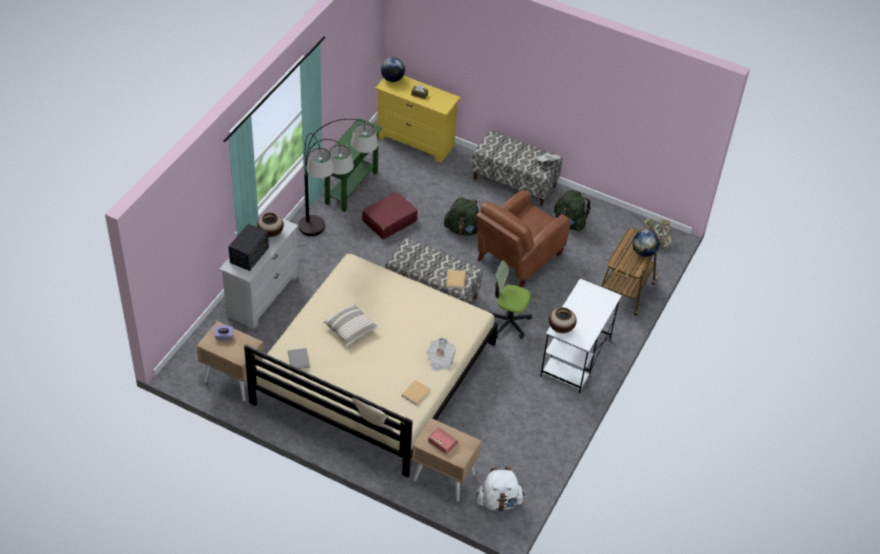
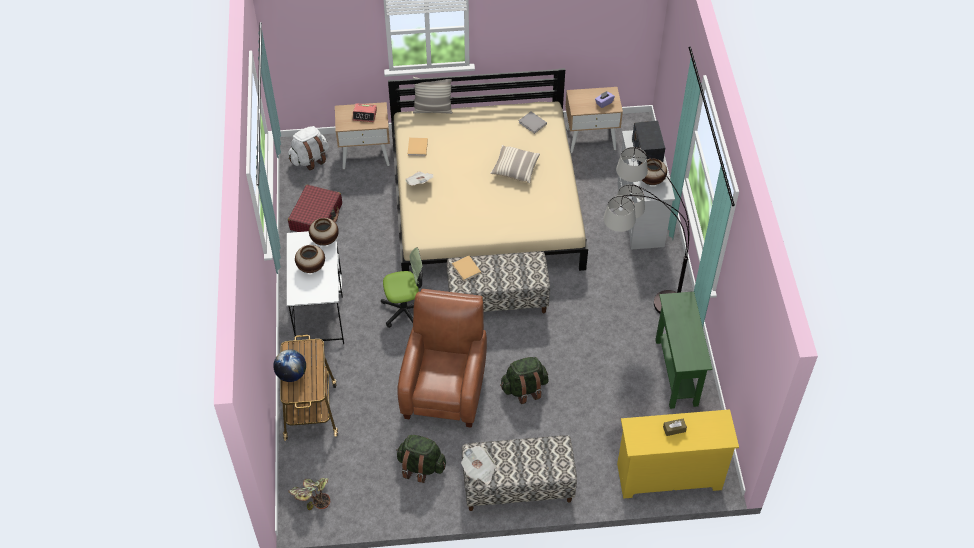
camera: 150 degrees right, 5 degrees up
(389, 221) = (604, 355): red suitcase -> red suitcase (316, 217)
(392, 79) = (724, 434): globe -> none
(585, 313) = (311, 267): none -> vase

